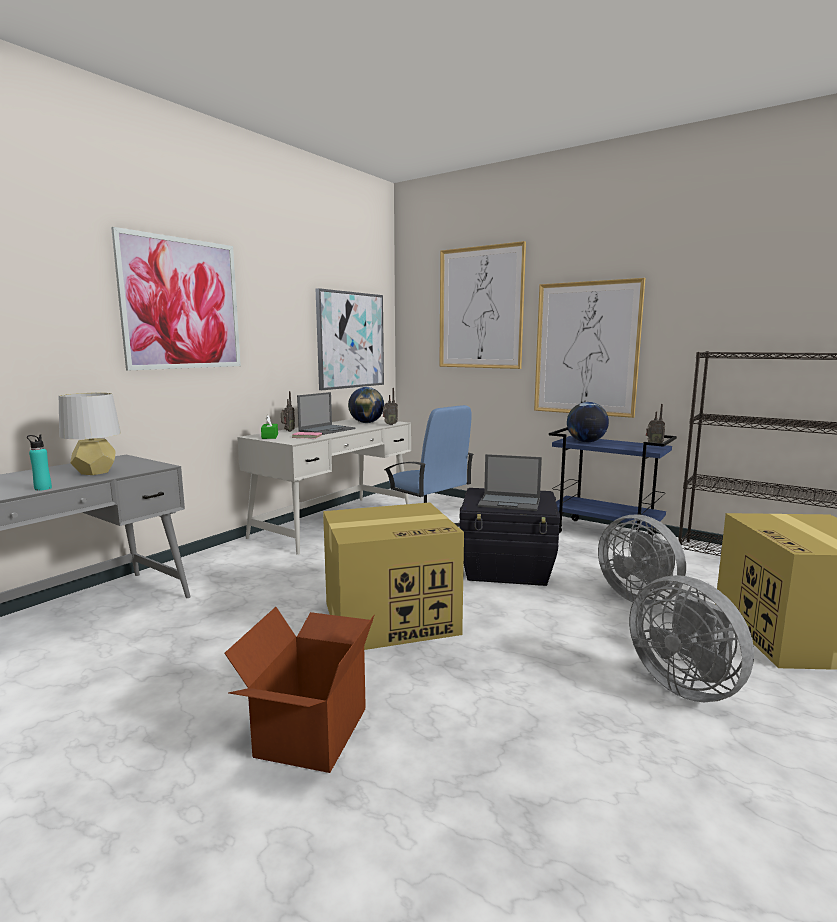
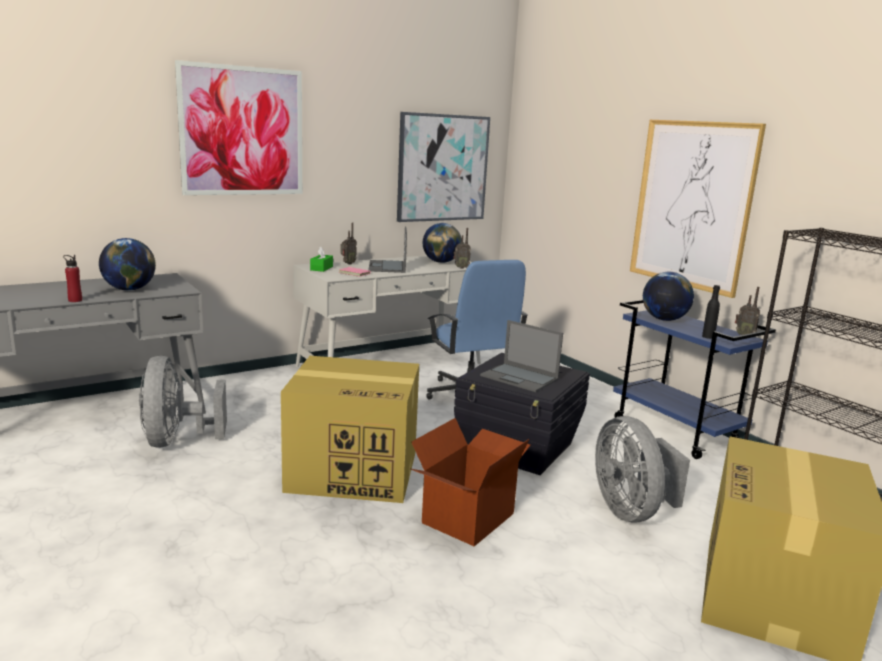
camera: 20 degrees right, 5 degrees up
(43, 488) = (75, 300): turquoise bottle -> red bottle
(95, 472) = (129, 289): grey table lamp -> globe
(310, 731) = (201, 549): cardboard box -> cardboard box (467, 517)
(327, 430) = (387, 267): laptop -> laptop turned 120 degrees clockwise
(480, 308) = (589, 141): picture -> none
(633, 448) = (708, 337): none -> black bottle
(686, 685) = (573, 608): grey fan -> grey fan (176, 440)

